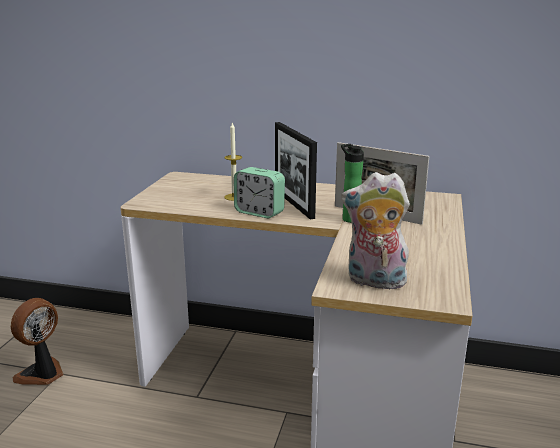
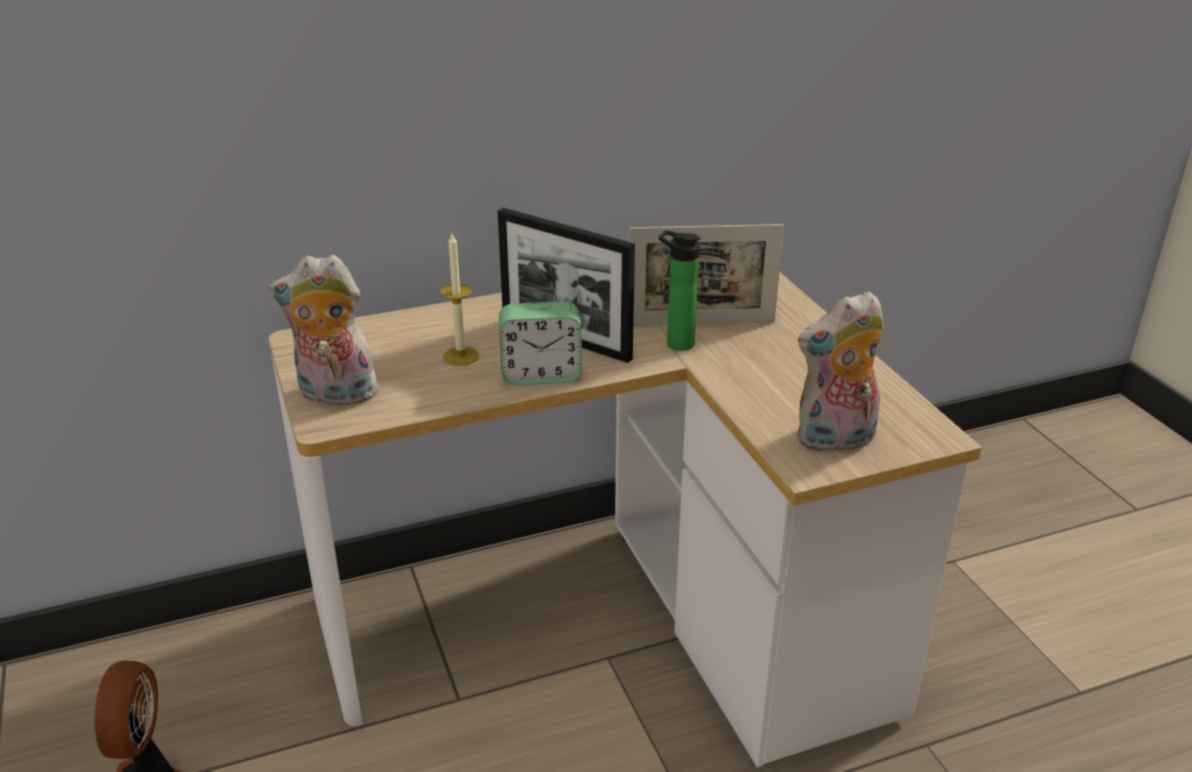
camera: 35 degrees left, 10 degrees up
(159, 196) = (334, 395): none -> plush toy

